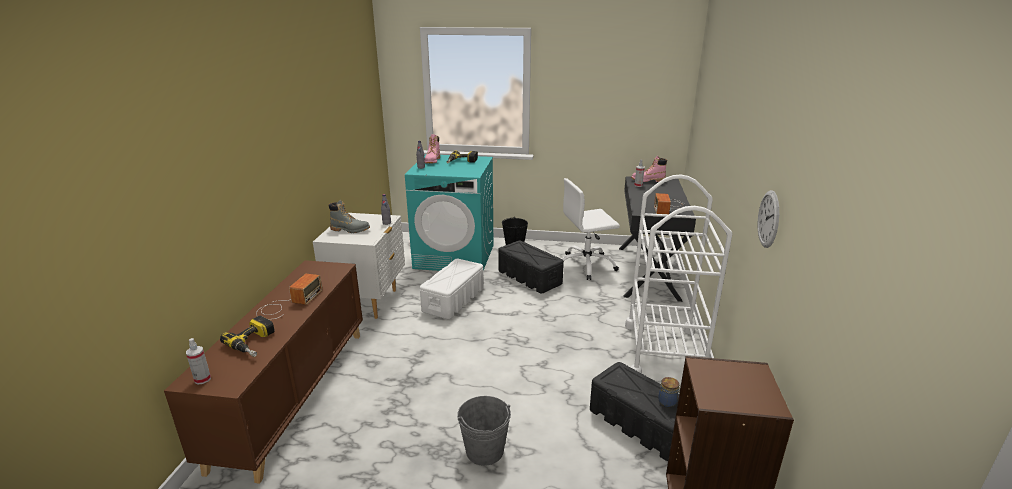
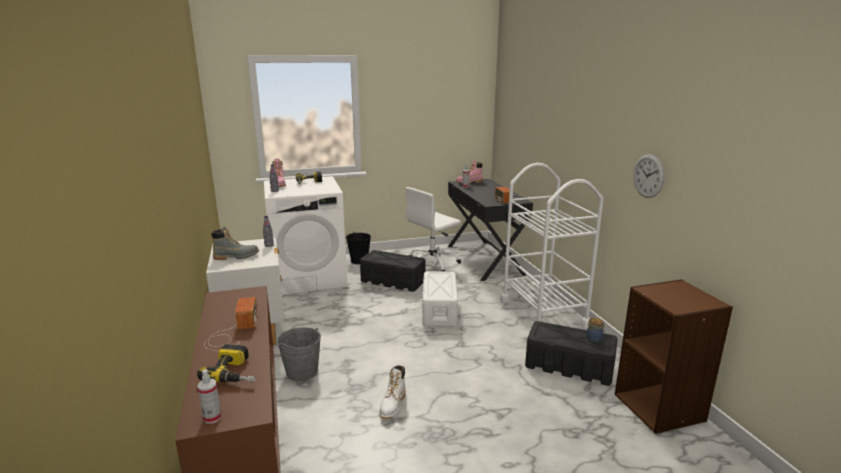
camera: 25 degrees left, 5 degrees down
(427, 409) = (392, 406): none -> white boot
(453, 300) = (339, 313): white storage box -> white storage box (439, 310)
(455, 256) = (309, 277): turquoise washing machine -> white washing machine
(484, 451) = (471, 422): grey bucket -> grey bucket (302, 372)

